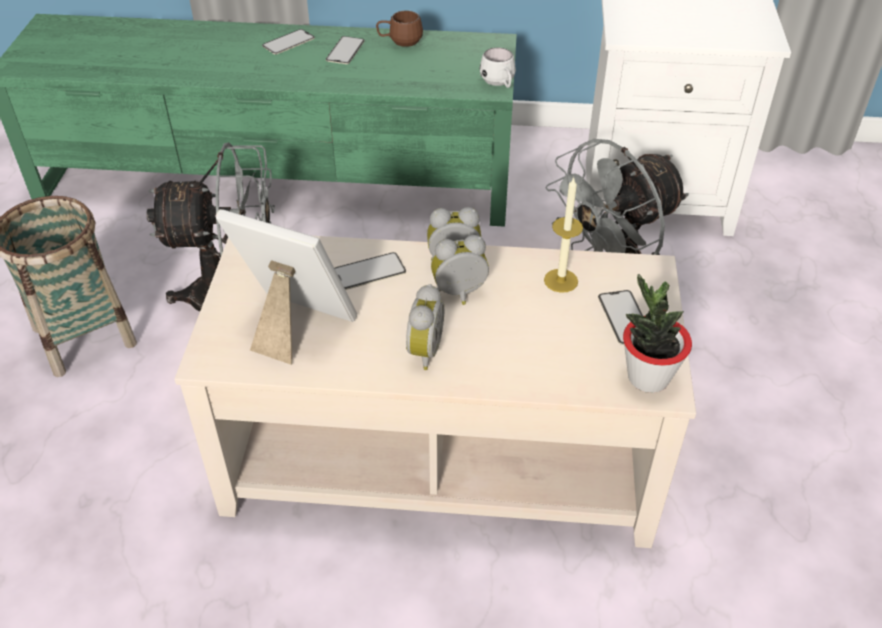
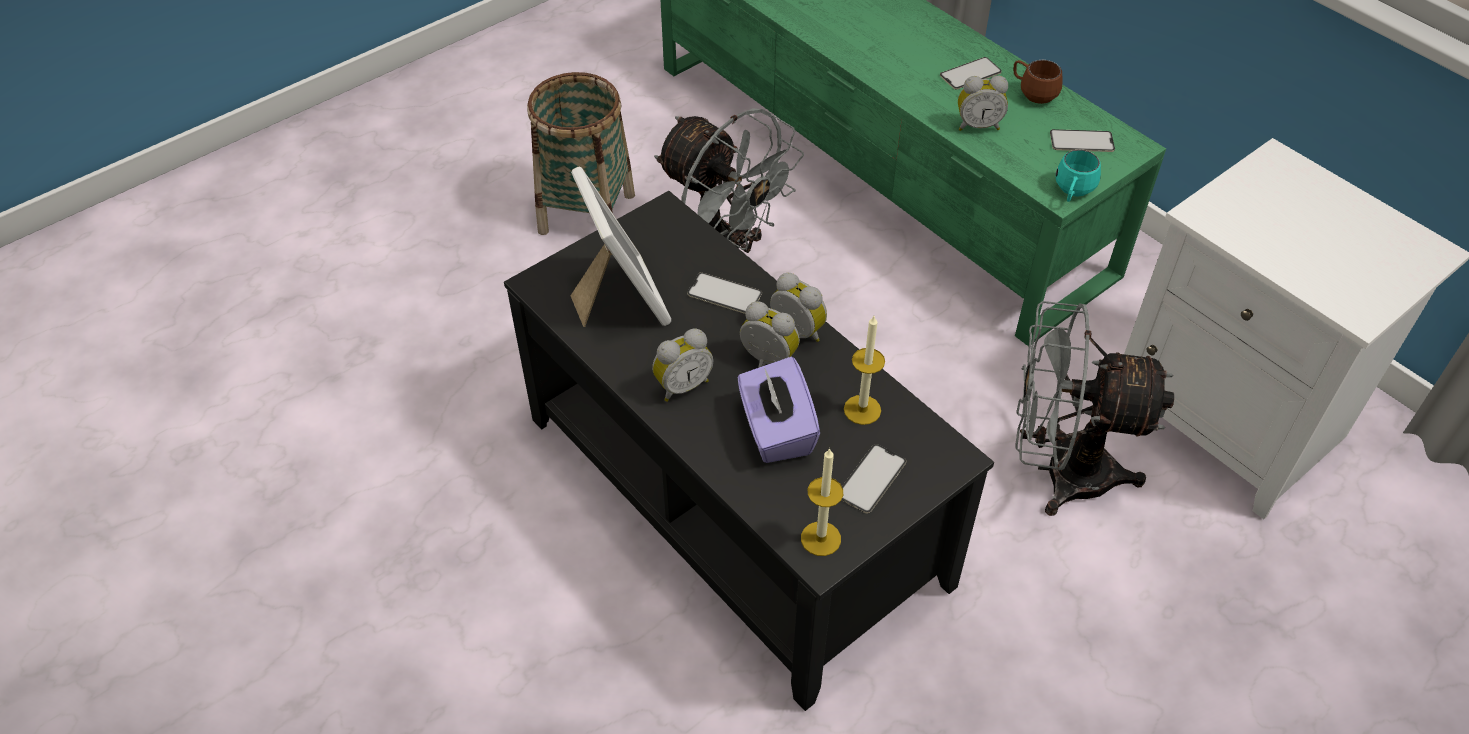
camera: 45 degrees right, 5 degrees up
(288, 42) = (930, 37): phone -> phone (1081, 141)
(390, 77) = (977, 125): none -> alarm clock
(440, 452) = (733, 499): beige coffee table -> black coffee table
(499, 84) = (1072, 193): white mug -> turquoise mug
(526, 333) = (776, 430): none -> purple tissue box
(647, 377) = (821, 538): potted plant -> candle

